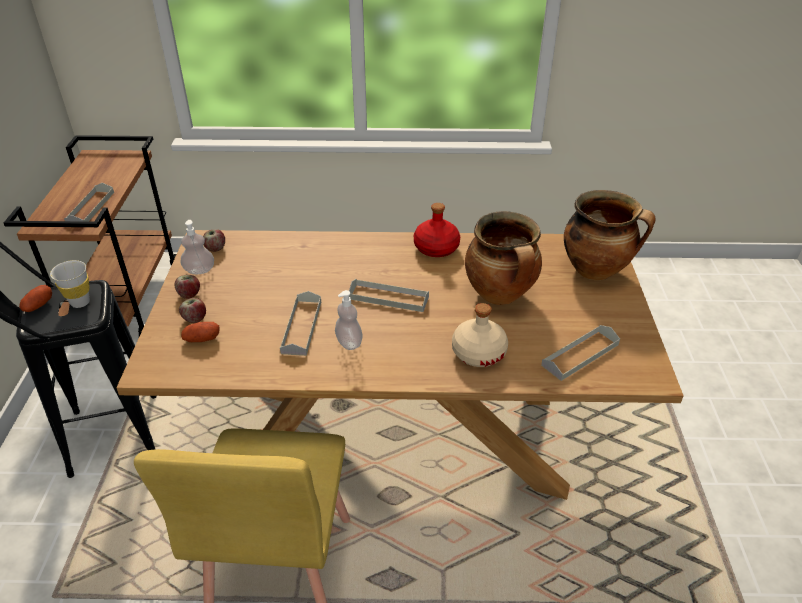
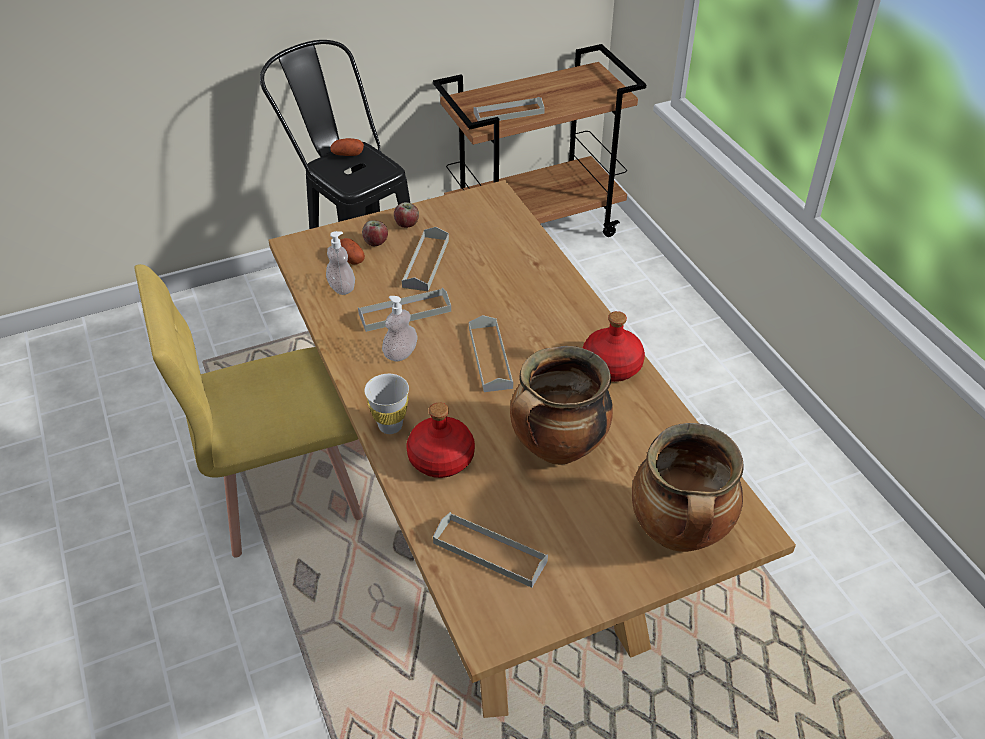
camera: 65 degrees right, 5 degrees up
(80, 302) = (366, 173): white cup -> white cup (390, 426)
(199, 270) = (446, 214): soap dispenser -> soap dispenser (342, 288)
(215, 248) = (487, 209): apple -> none
(250, 298) = (426, 263): none -> grey tray
(478, 352) = (442, 458): beige bottle -> red bottle

